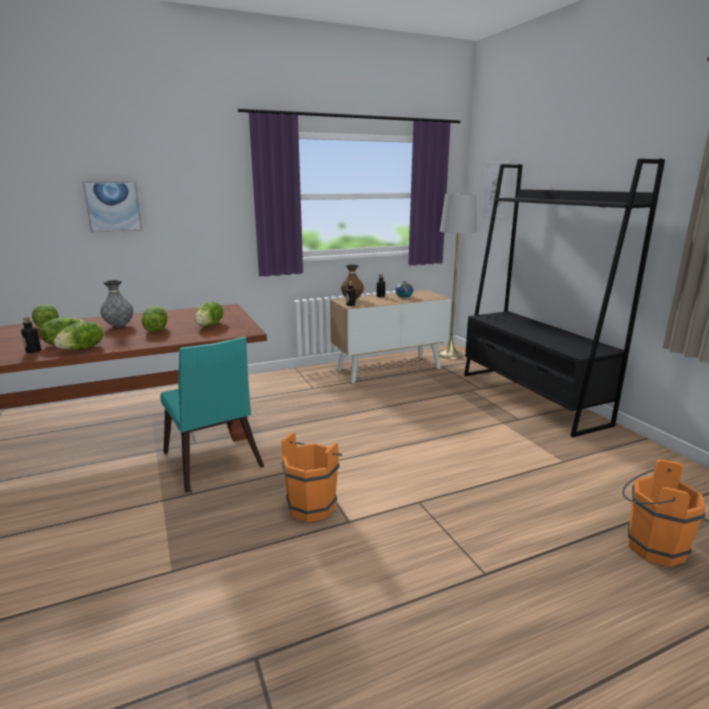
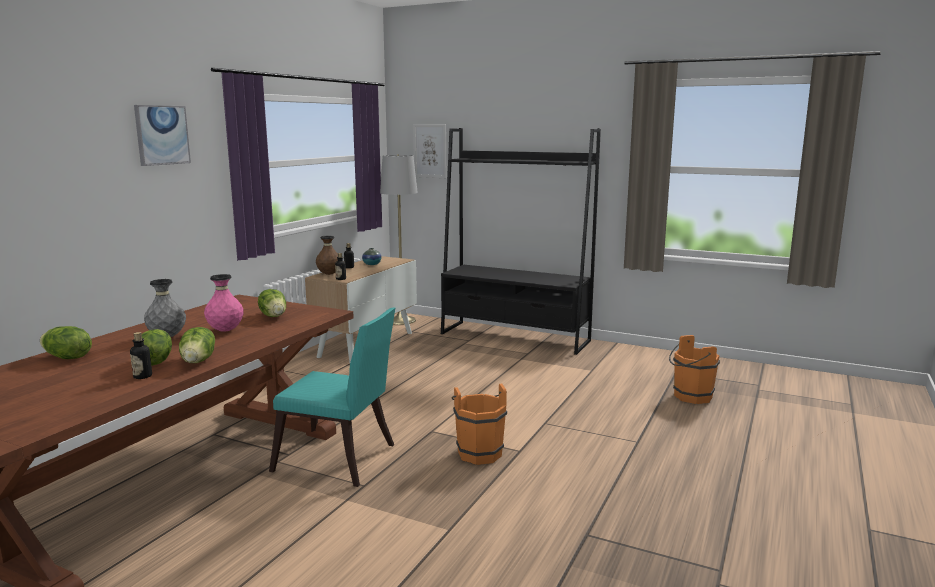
camera: 40 degrees left, 5 degrees down
(113, 206) = (75, 189): picture -> picture (162, 135)
(155, 329) = (225, 330): lettuce -> pink vase

